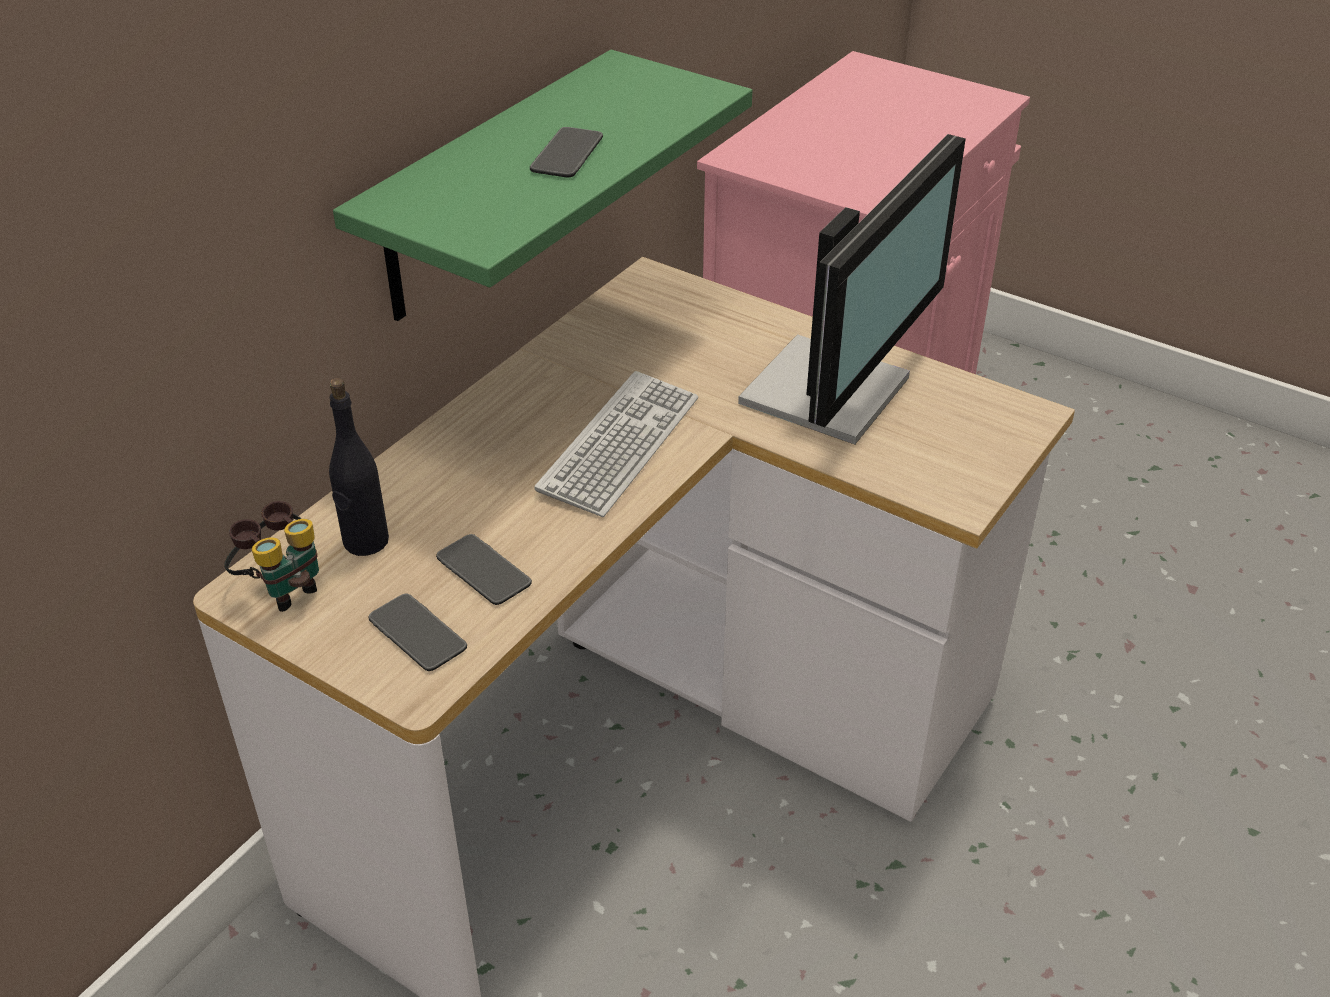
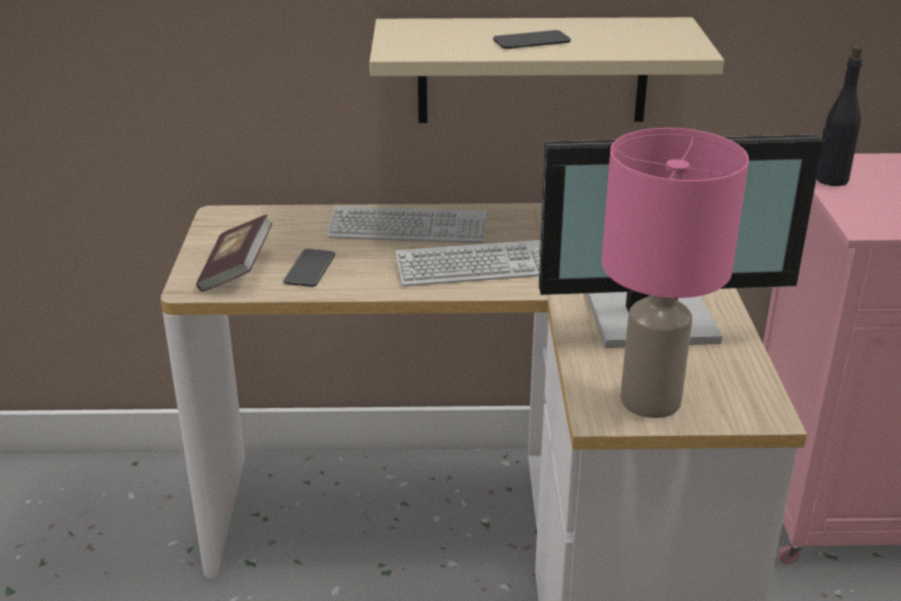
camera: 55 degrees right, 10 degrees down
(283, 587) = (234, 223): binoculars -> none
(365, 541) = (295, 228): black bottle -> black bottle (831, 180)
(417, 634) = (236, 271): phone -> book
(474, 456) = (408, 228): none -> keyboard
(490, 188) = (532, 70): green shelf -> beige shelf
(965, 463) = (651, 401): none -> pink table lamp

